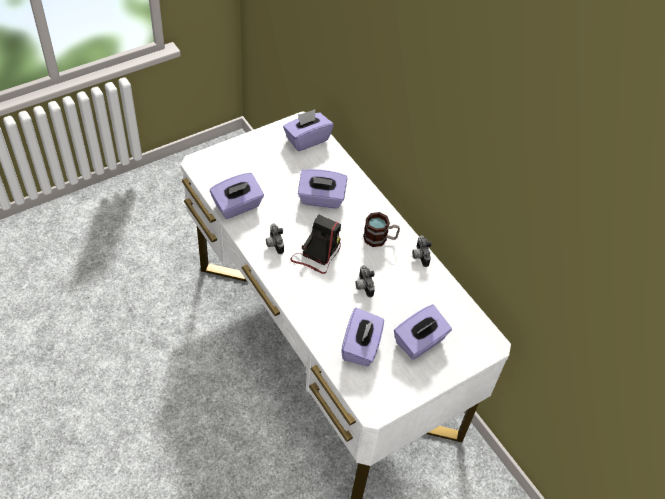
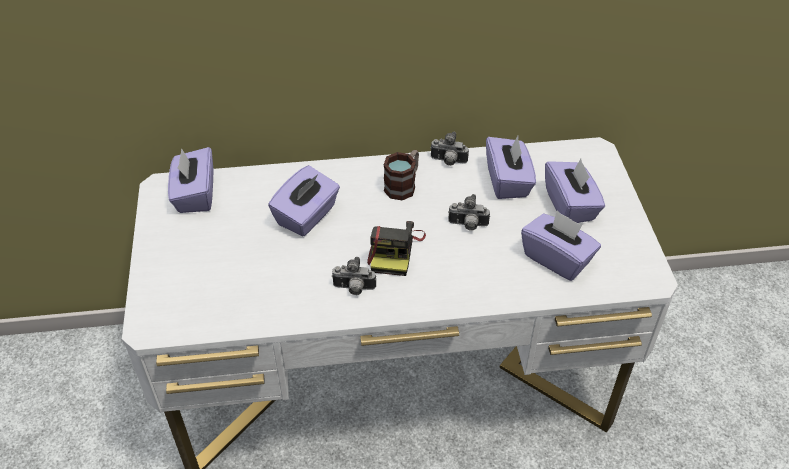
camera: 60 degrees left, 5 degrees down
(237, 206) = (262, 306): purple tissue box -> purple tissue box (508, 181)
(317, 253) = (394, 250): camera -> camera turned 135 degrees counterclockwise

